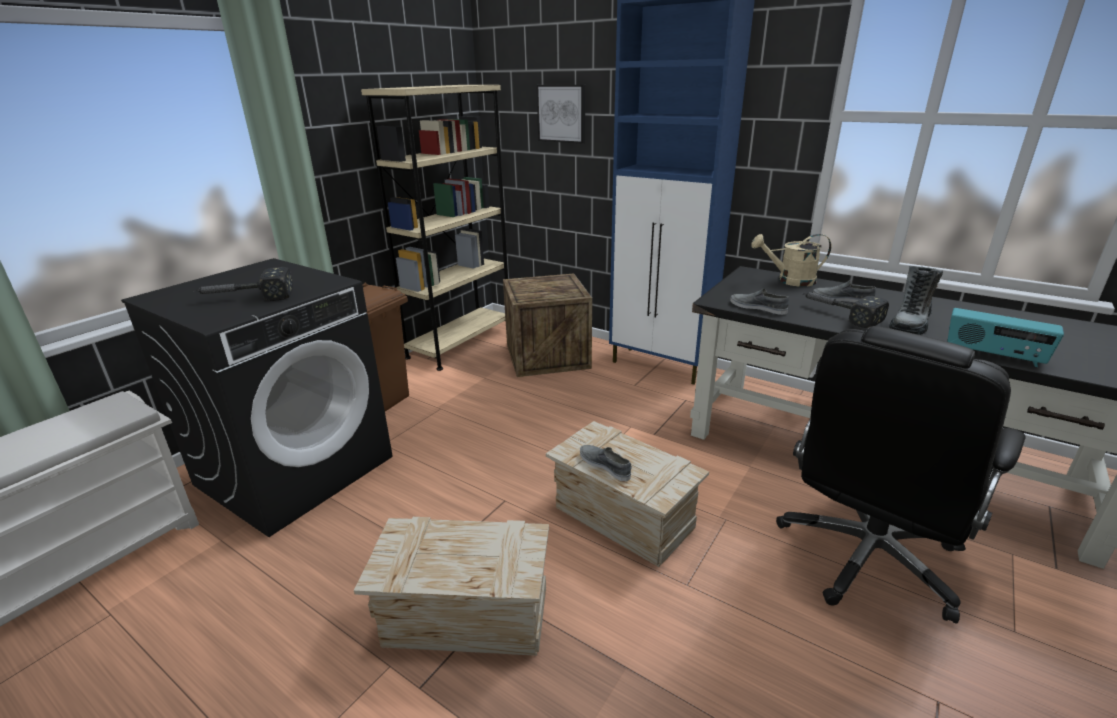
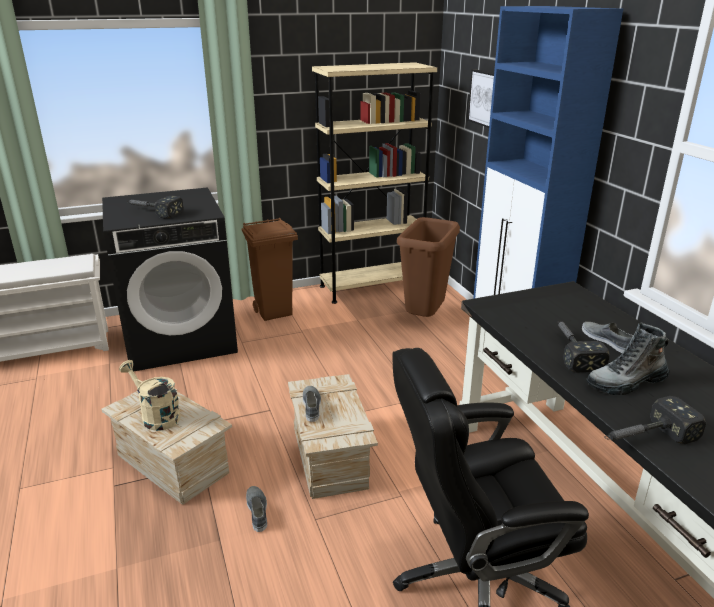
camera: 35 degrees right, 0 degrees up
(547, 356) = (425, 319): crate -> brown trash can
(758, 307) = (509, 321): grey shoe -> grey shoe (257, 510)
(789, 281) = (591, 308): beige watering can -> beige watering can (156, 416)
(993, 356) = (644, 438): radio -> hammer

